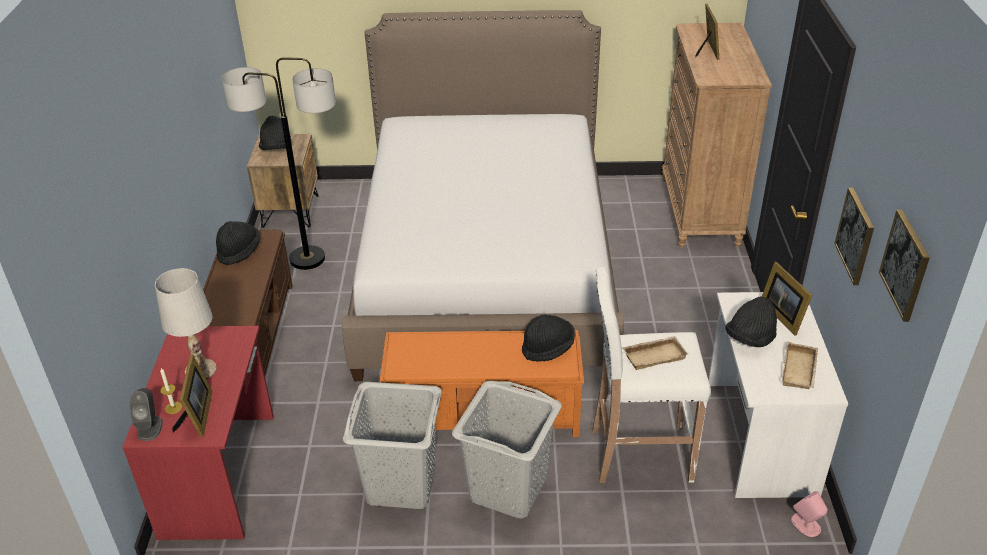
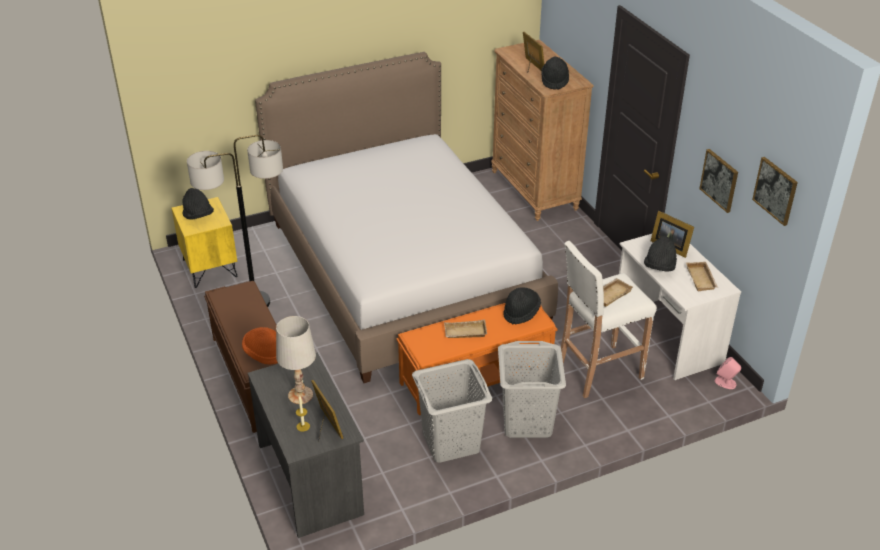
camera: 25 degrees left, 0 degrees up
(150, 428) = (297, 444): grey speaker -> none
(221, 474) = (311, 478): red desk -> grey desk
(229, 312) = (264, 353): none -> orange hat
(239, 251) = (233, 306): black hat -> black hat (554, 81)
(289, 211) = (209, 268): brown nightstand -> yellow nightstand
(462, 353) = (464, 333): none -> beige tray

